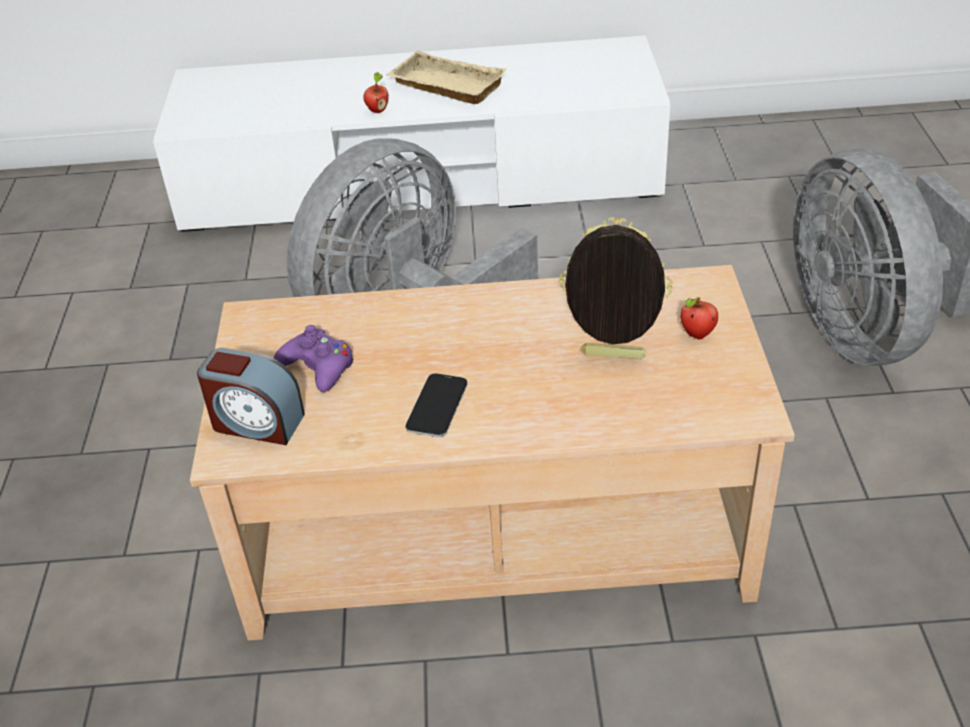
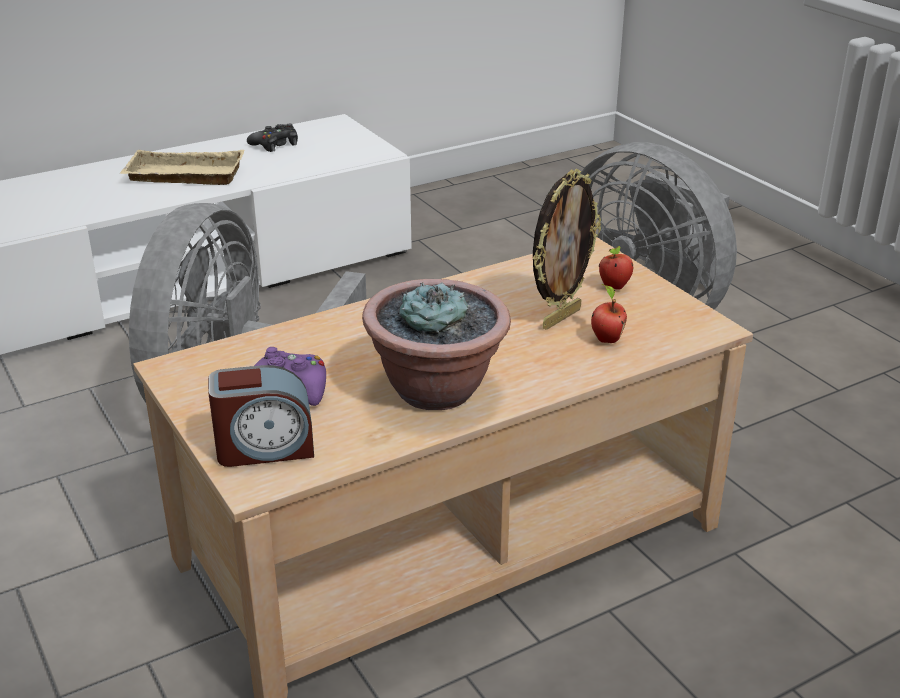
camera: 30 degrees left, 10 degrees down
(377, 110) = (127, 205): apple -> apple (606, 339)
(437, 406) = (437, 389): phone -> potted plant
(552, 63) = (275, 144): none -> black game controller
(612, 357) = (560, 317): picture frame -> picture frame turned 150 degrees clockwise

